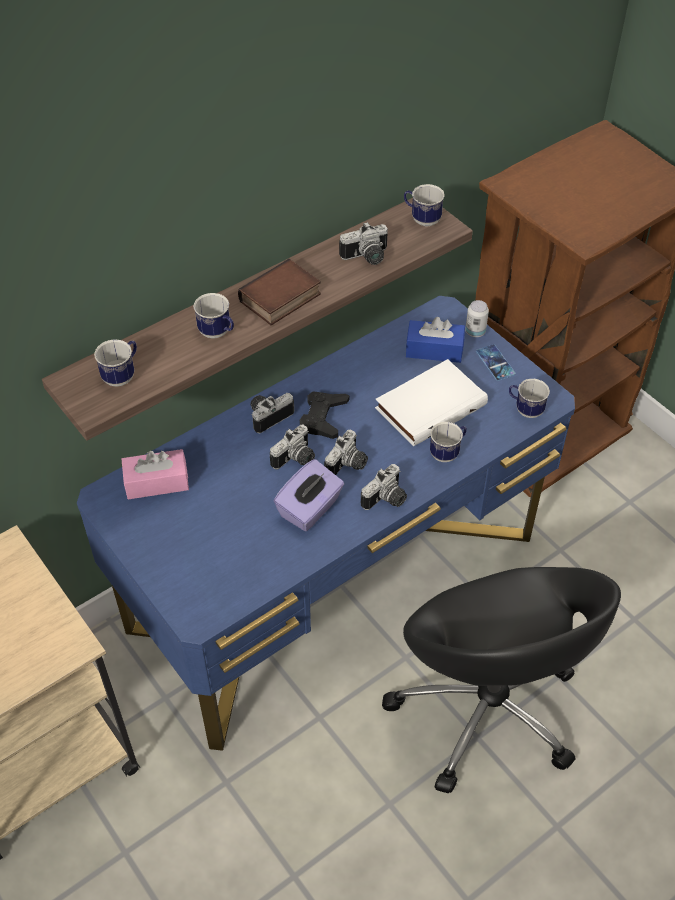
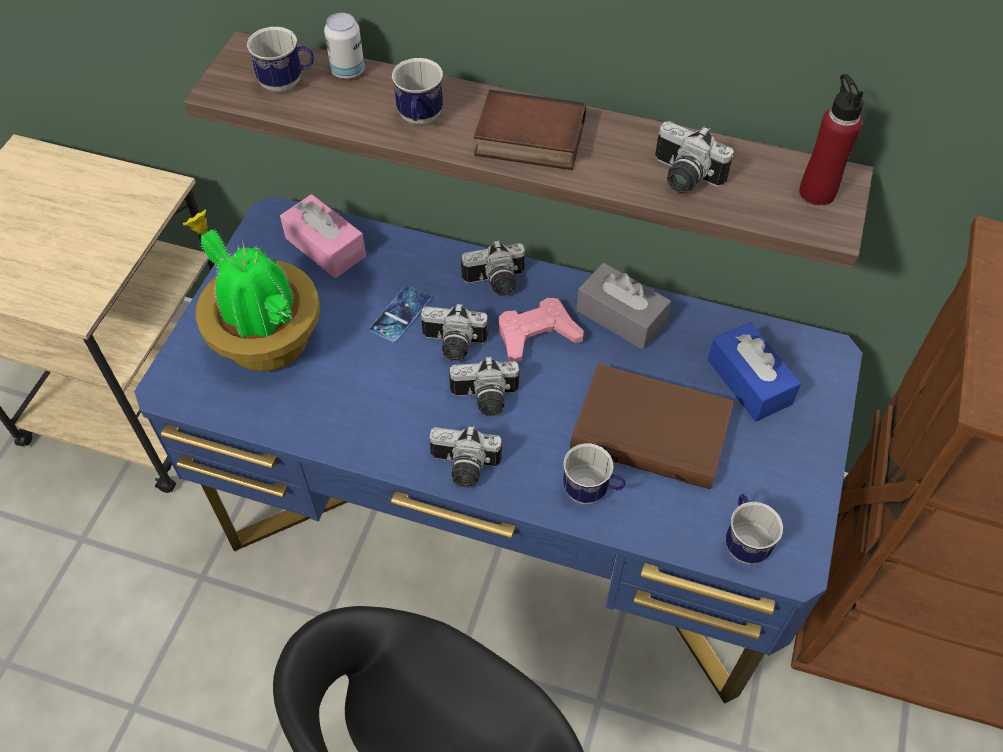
camera: 55 degrees right, 5 degrees up
(203, 549) = (264, 338): none -> potted plant
(268, 415) = (496, 283): camera -> camera turned 150 degrees clockwise
(310, 509) = (391, 400): purple tissue box -> none
(323, 418) = (537, 335): black game controller -> pink game controller
(345, 375) = (621, 316): none -> grey tissue box
(421, 219) = (817, 192): mug -> red bottle
(429, 405) = (652, 428): white book -> brown book
(475, 332) = (824, 408): can -> can (348, 71)
(495, 363) = (793, 460): phone -> phone (400, 314)

